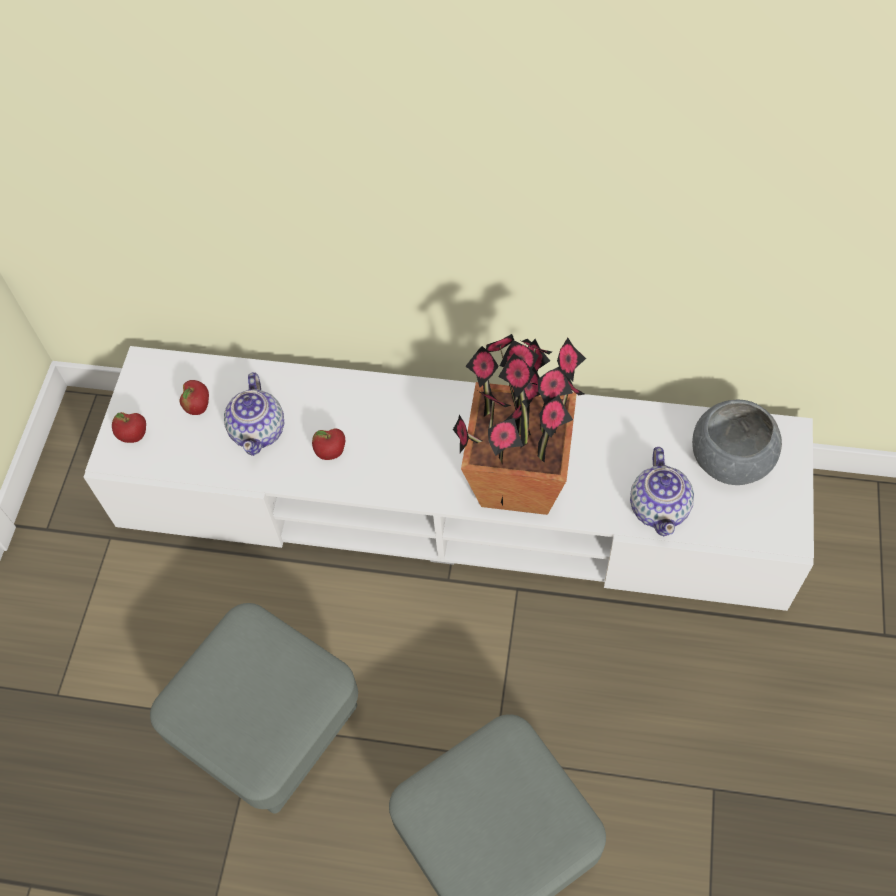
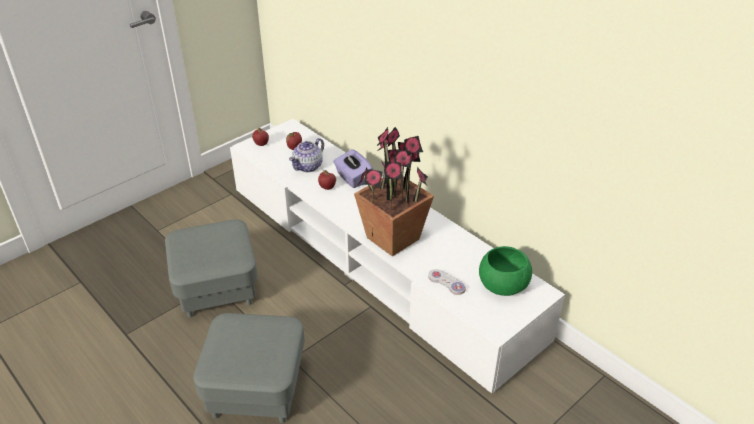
camera: 35 degrees right, 20 degrees down
(351, 408) = (352, 178): none -> purple tissue box
(659, 507) = (446, 282): teapot -> white game controller
(730, 458) = (503, 285): grey bowl -> green bowl

